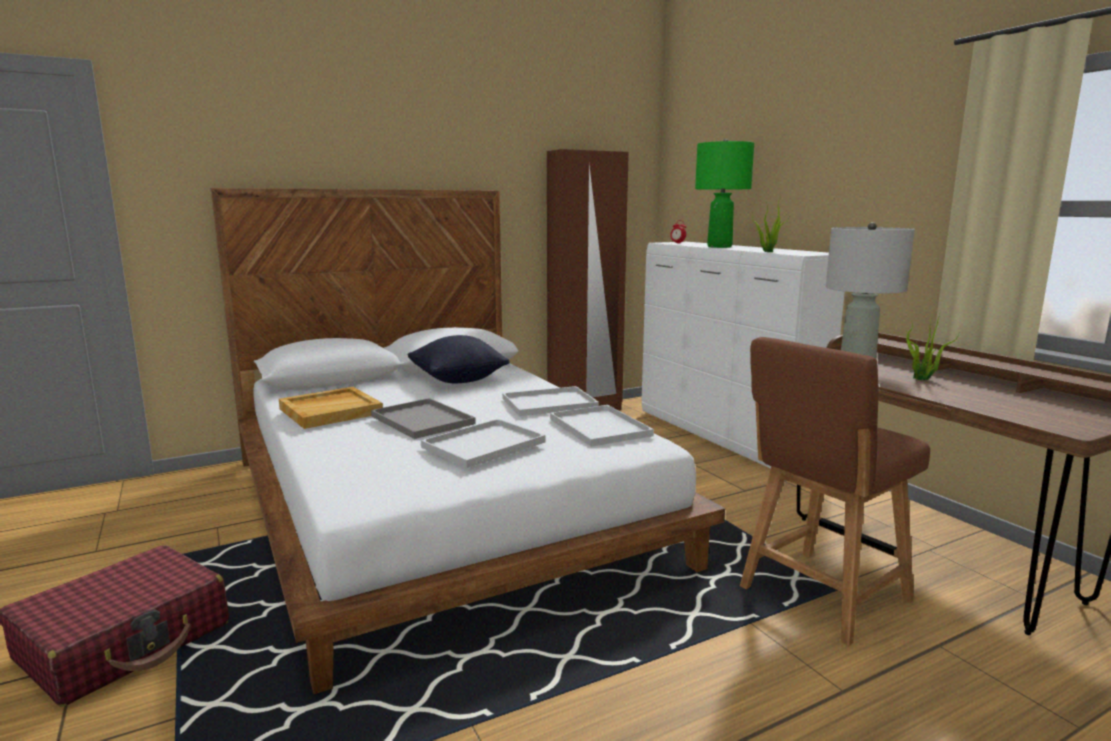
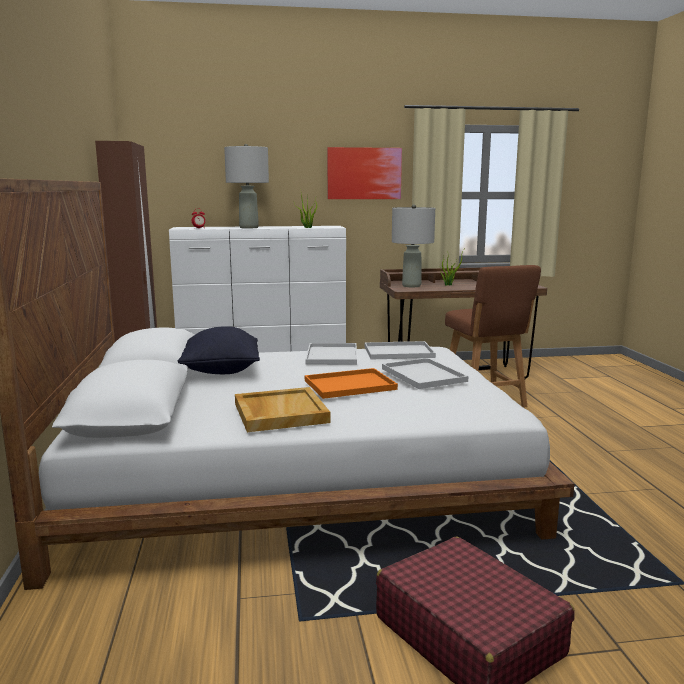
camera: 70 degrees left, 0 degrees up
(424, 420) = (351, 384): grey tray -> orange tray
(719, 247) = (249, 227): green table lamp -> grey table lamp
(894, 170) = (364, 173): none -> picture

